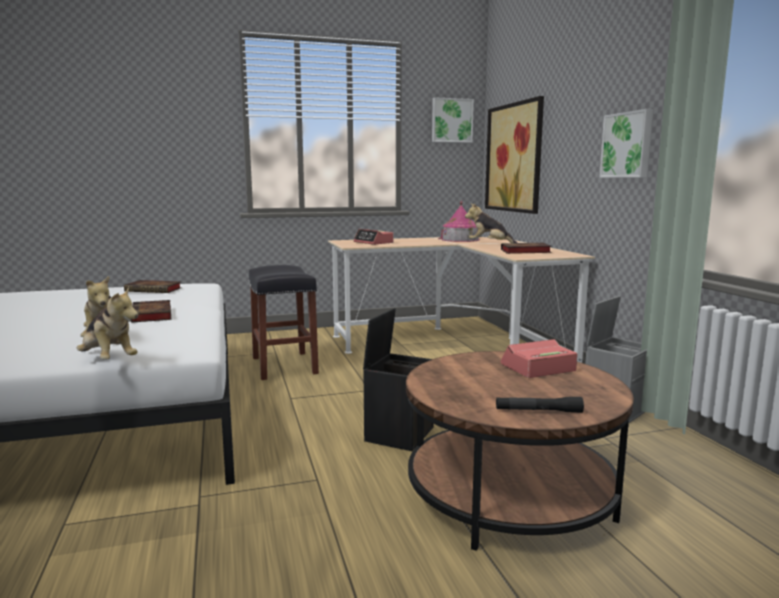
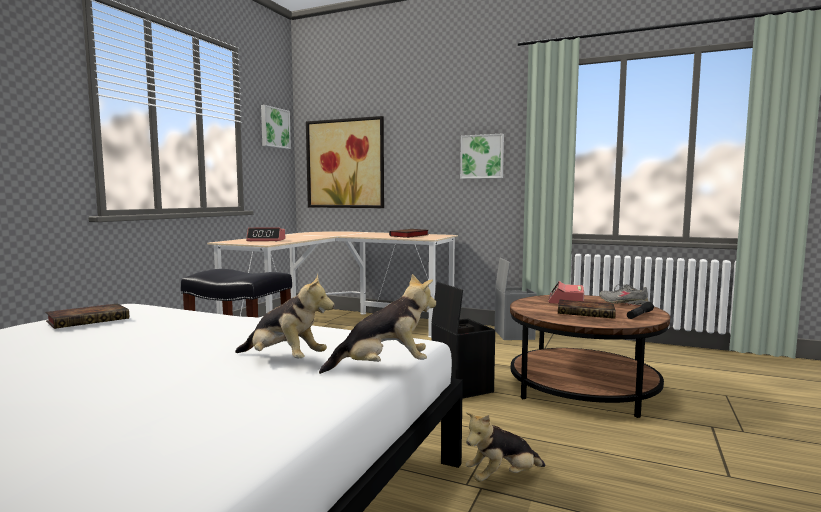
camera: 50 degrees left, 5 degrees down
(152, 315) = (222, 335): book -> book (587, 313)
(460, 239) = (317, 233): toy house -> none
(490, 244) = (361, 234): plush toy -> plush toy (502, 478)
(599, 393) = (623, 303): none -> grey shoe

